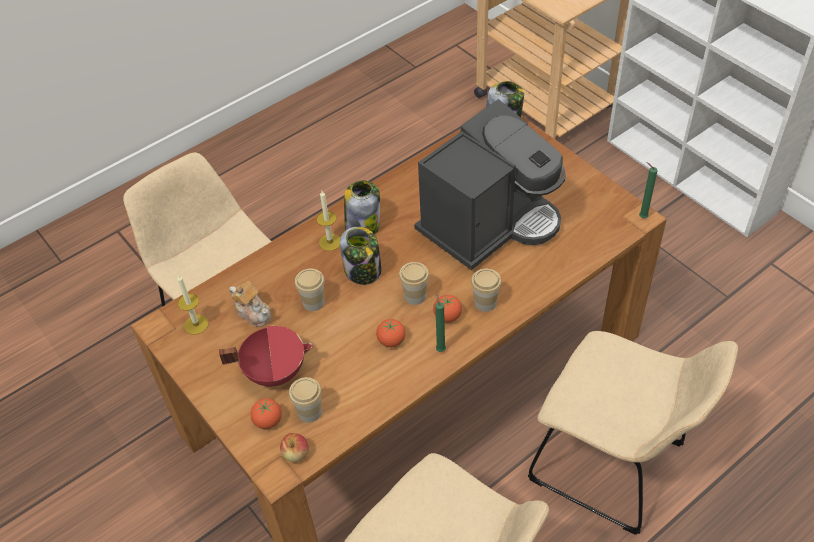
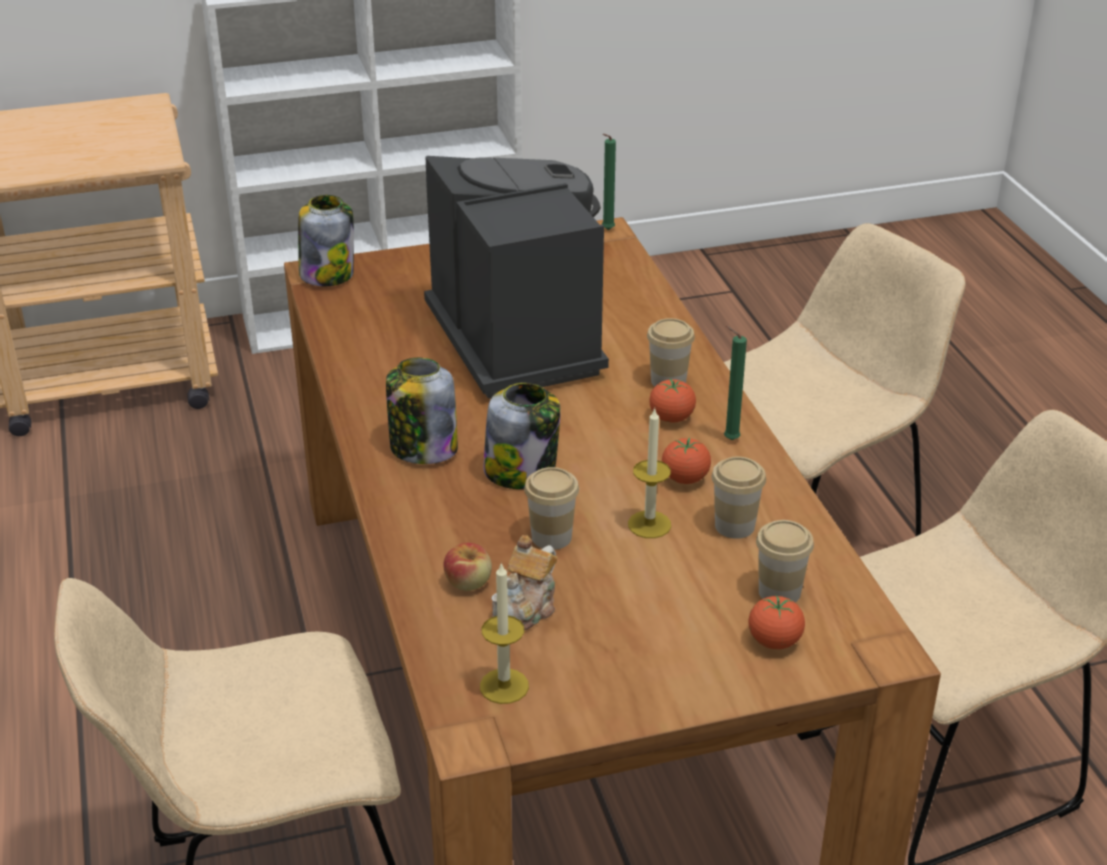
camera: 70 degrees left, 15 degrees down
(253, 312) = (526, 608): teapot -> teapot turned 150 degrees clockwise
(275, 371) = (673, 611): red cooking pot -> none
(296, 454) = (856, 624): apple -> apple (469, 582)
(330, 242) = (430, 489): candle -> candle (649, 524)
(415, 296) = (611, 436): cup -> cup (734, 526)

